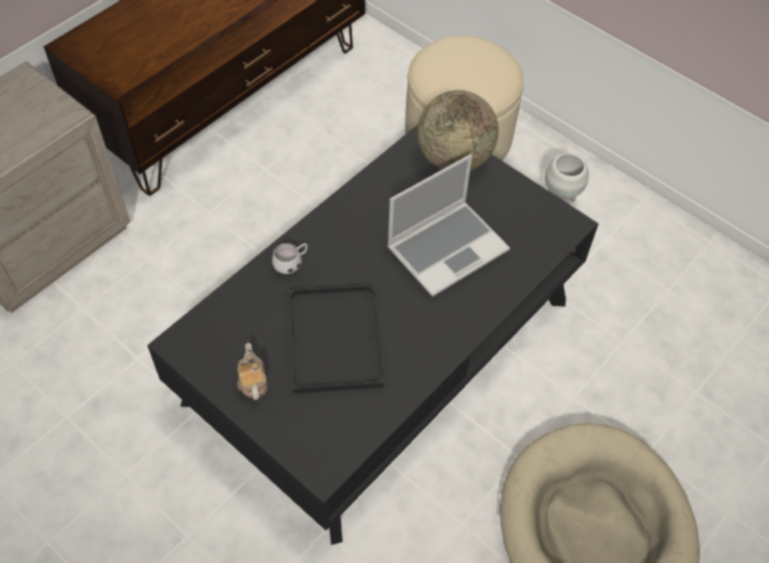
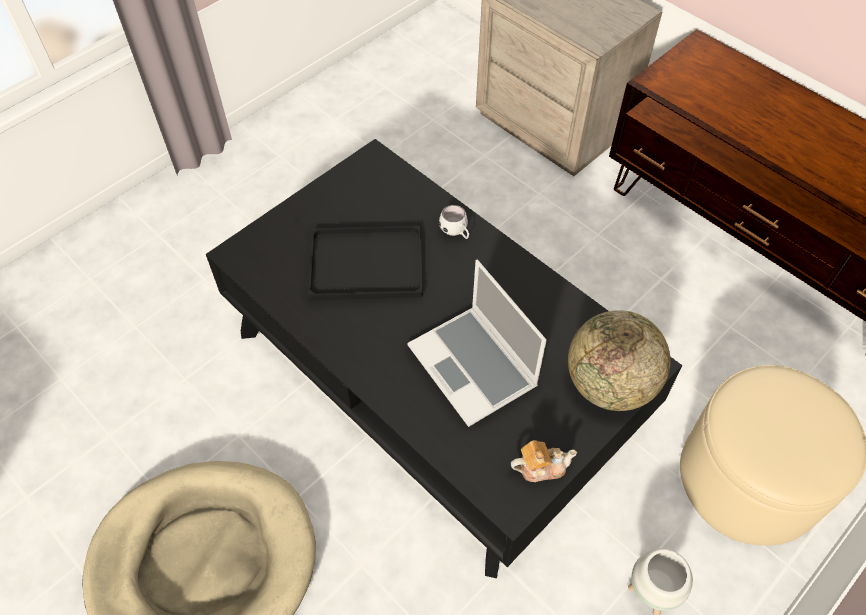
camera: 95 degrees right, 0 degrees up
(252, 381) = (329, 205): teapot -> teapot (540, 467)

